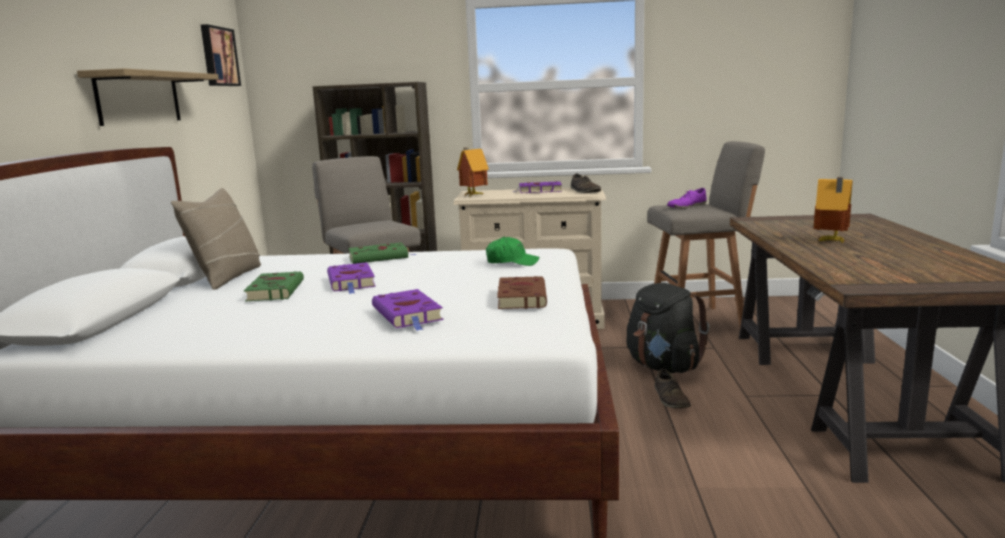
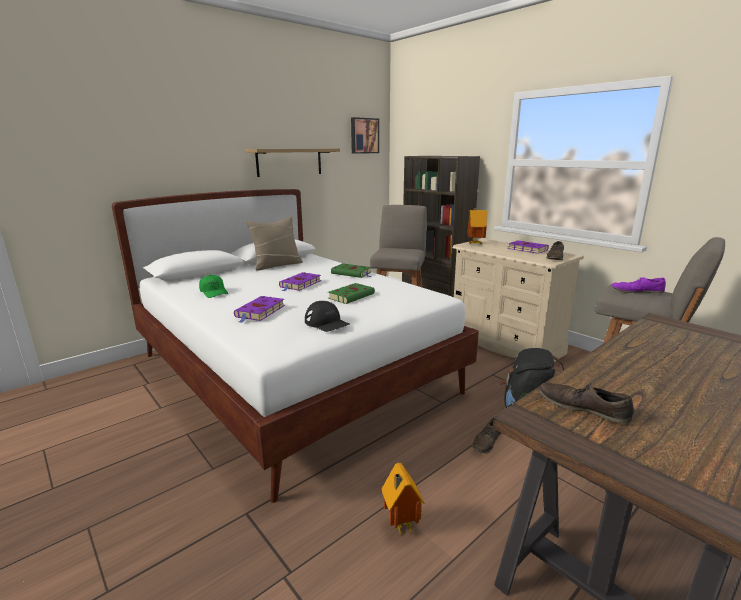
camera: 45 degrees right, 5 degrees up
(275, 290) = (268, 278): green book -> green book (352, 296)
(511, 262) = (394, 298): green cap -> green cap (214, 292)
(521, 297) = (326, 323): brown book -> black cap
(830, 242) = (660, 369): toy house -> toy house (400, 525)
(861, 272) = (582, 407): none -> brown shoe

